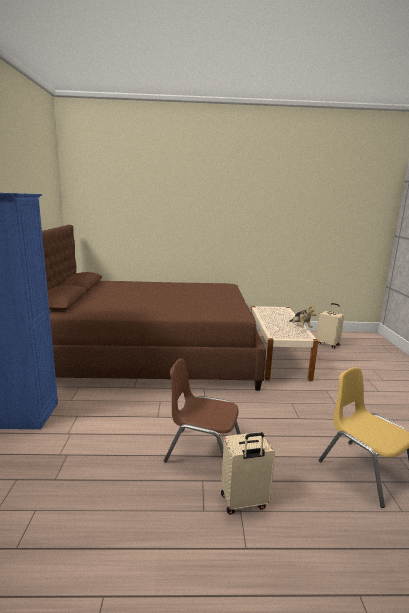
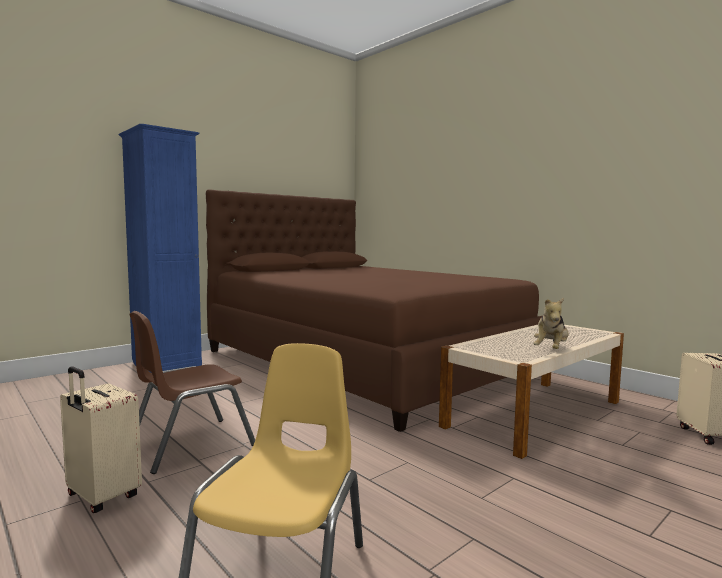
camera: 50 degrees right, 10 degrees down
(204, 452) = (190, 445): brown chair -> brown chair turned 105 degrees counterclockwise

